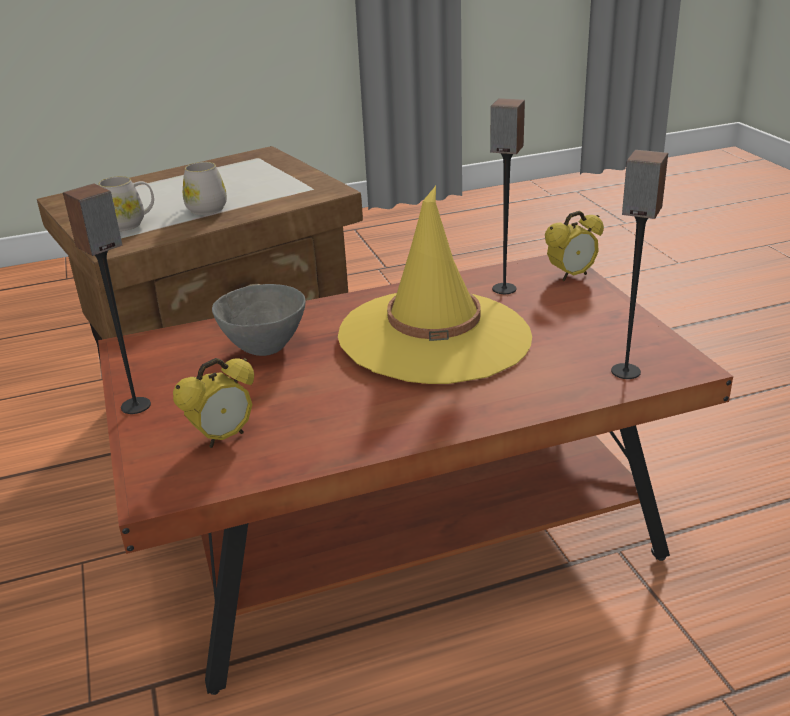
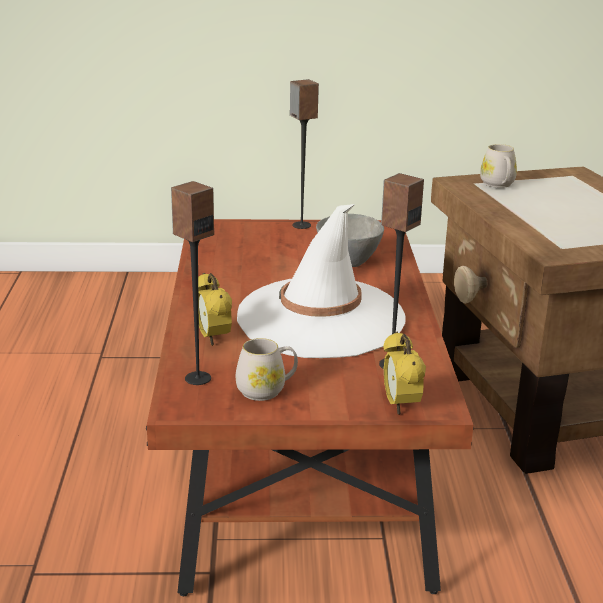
camera: 105 degrees right, 5 degrees down
(204, 207) = (524, 206): white mug -> white mug (266, 390)
(223, 437) = (244, 242): alarm clock -> alarm clock (213, 338)
(435, 336) = (320, 318): yellow hat -> white hat

